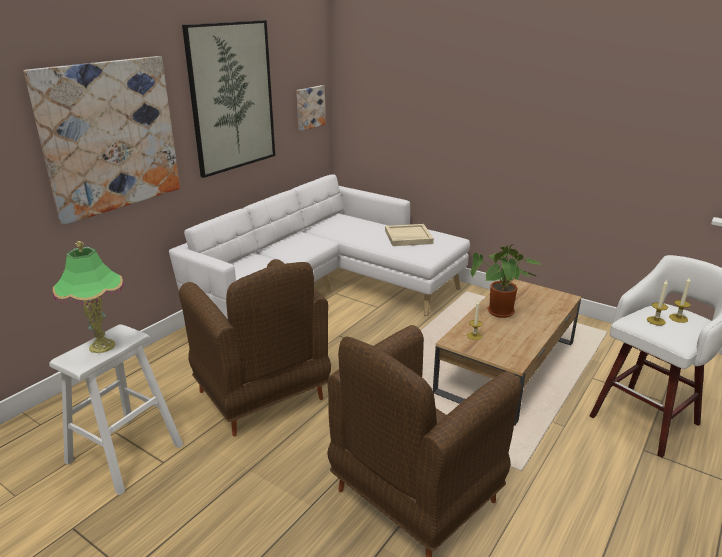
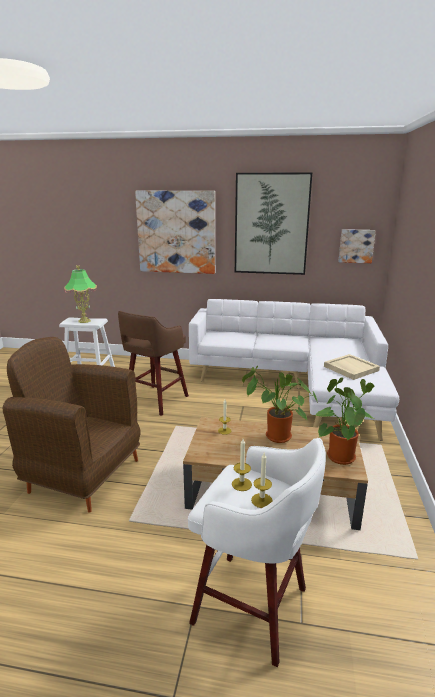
camera: 65 degrees right, 5 degrees down
(262, 397) = (155, 401): brown armchair -> brown stool
(543, 295) = (339, 455): none -> potted plant

